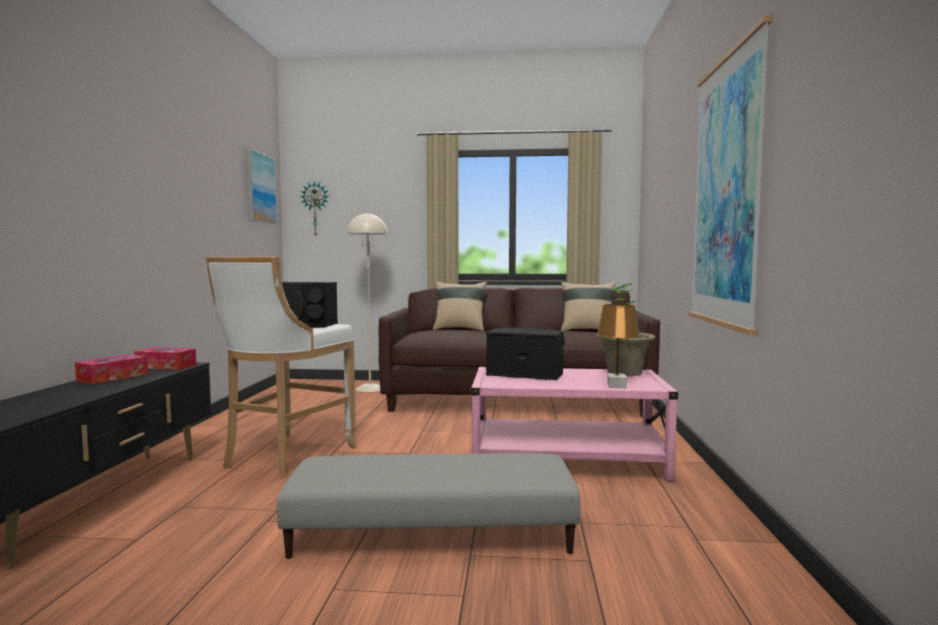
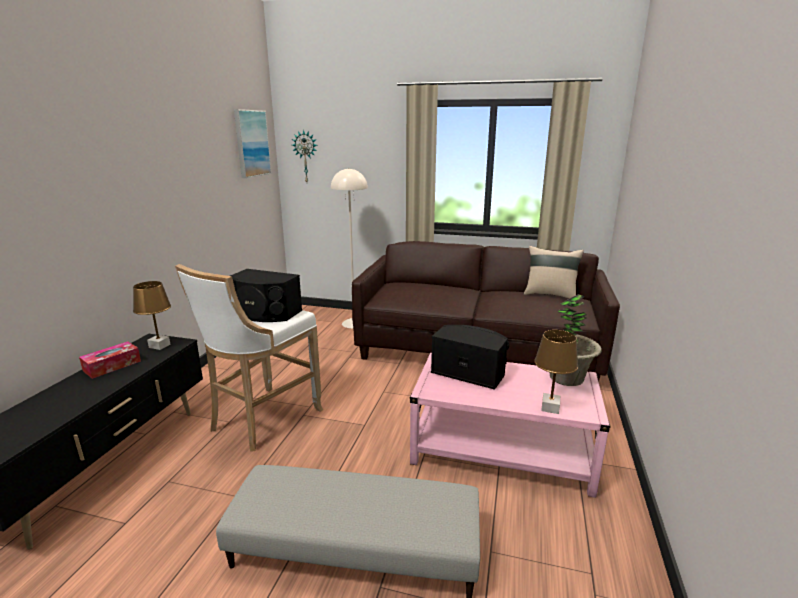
camera: 10 degrees right, 15 degrees up
(166, 366) = (160, 346): tissue box -> brown table lamp
(459, 329) = (429, 284): beige pillow -> none
(726, 191) = (699, 226): picture -> none

